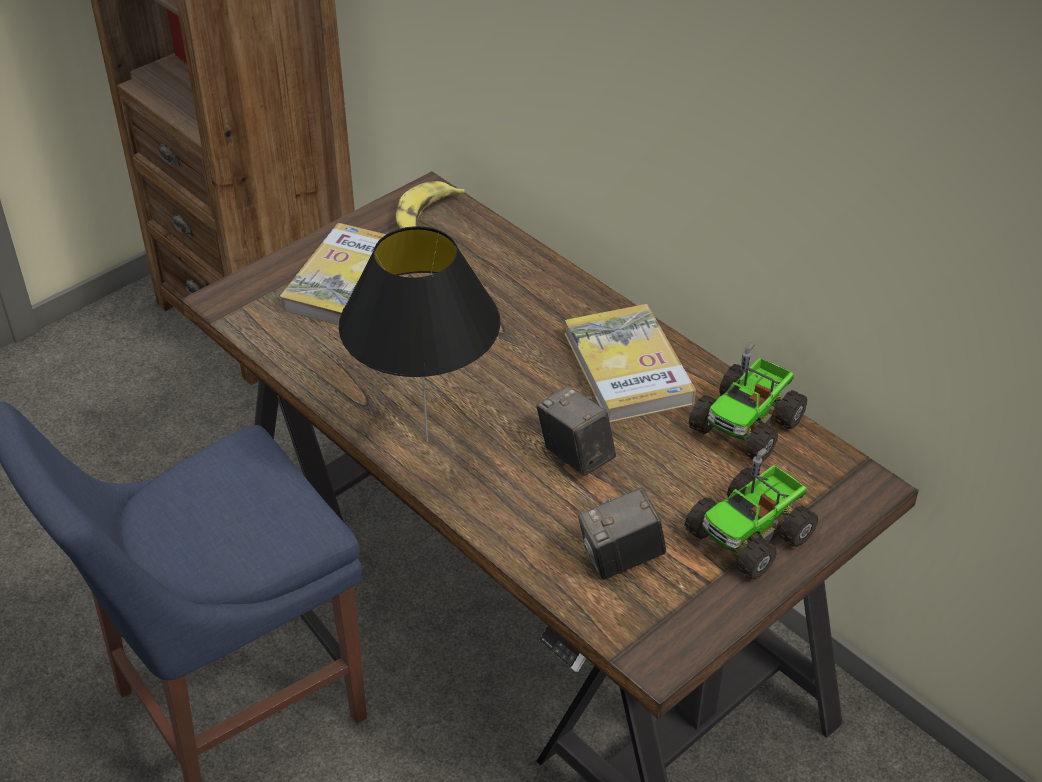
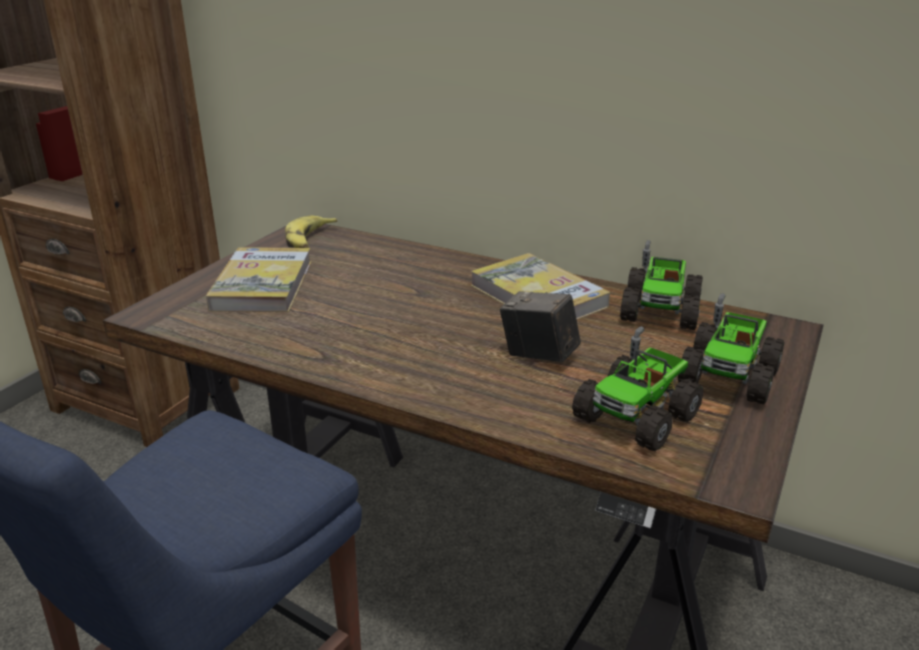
camera: 20 degrees left, 15 degrees down
(427, 441) = (399, 371): black table lamp -> none
(621, 559) = (637, 416): camera -> toy truck

